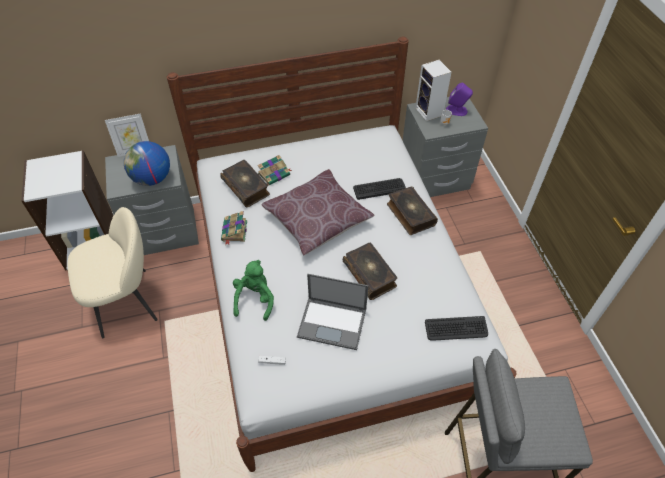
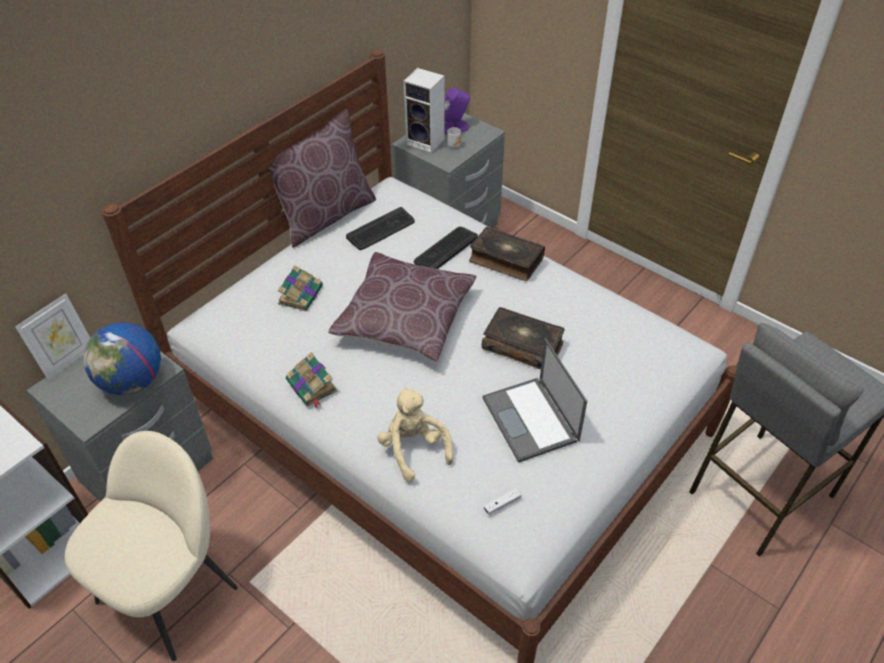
camera: 35 degrees left, 5 degrees down
(246, 187) = (278, 328): book -> none
(255, 299) = (414, 449): green plush toy -> beige plush toy
(330, 132) = (325, 216): none -> brown pillow
(333, 323) = (531, 420): laptop -> laptop turned 90 degrees clockwise
(456, 329) = (661, 350): keyboard -> keyboard (381, 229)

